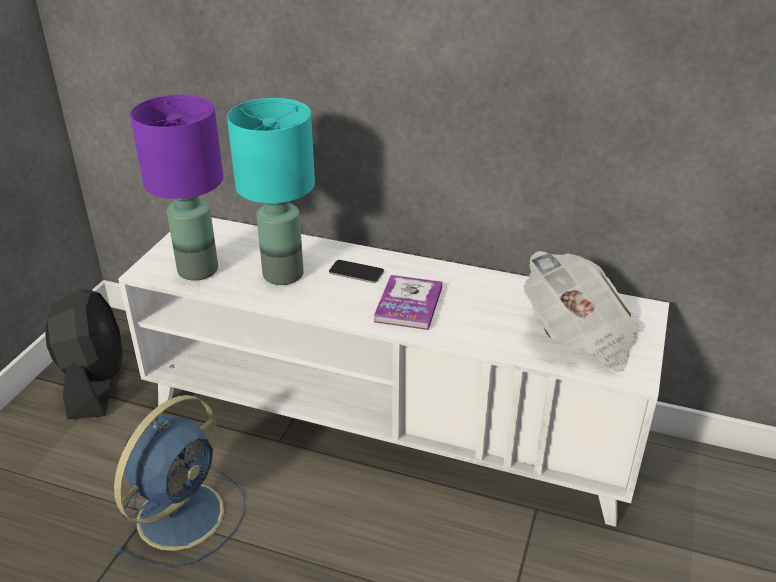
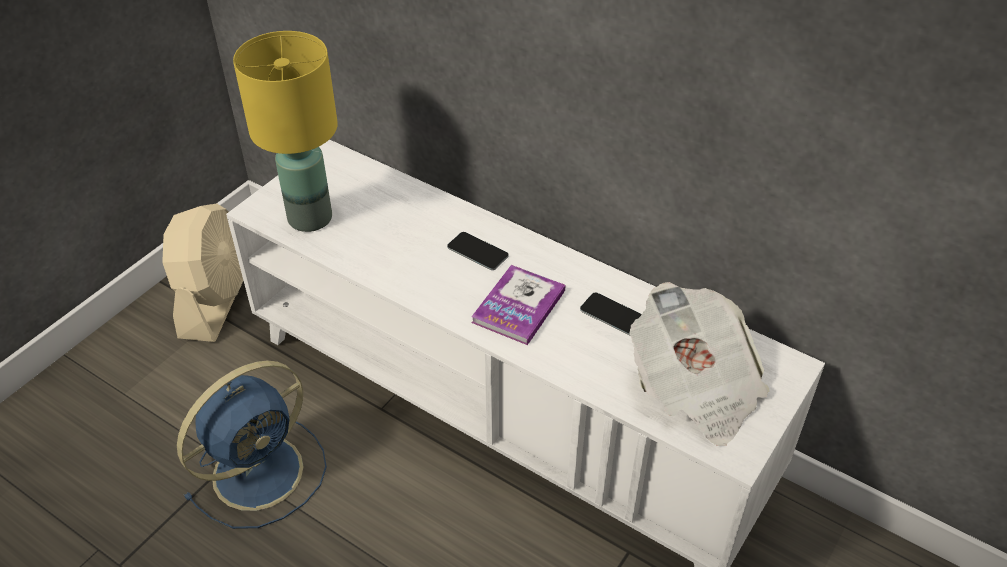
camera: 15 degrees right, 10 degrees up
(95, 383) = (216, 300): black fan -> beige fan
(198, 269) = (311, 217): purple table lamp -> yellow table lamp
(283, 274) = (397, 239): turquoise table lamp -> none
(489, 297) = (613, 314): none -> phone

